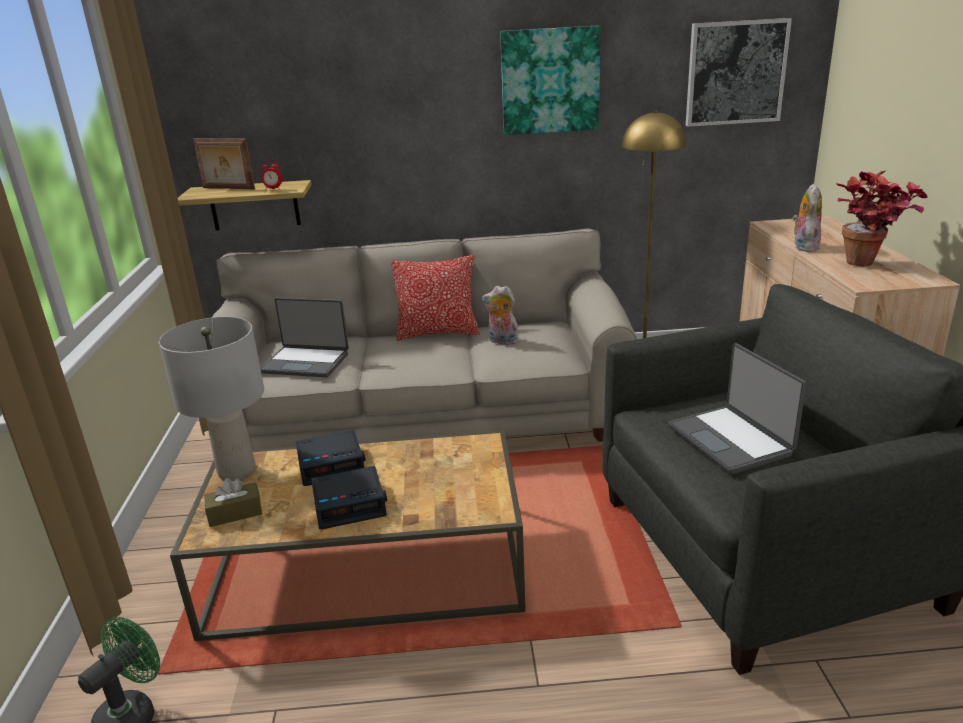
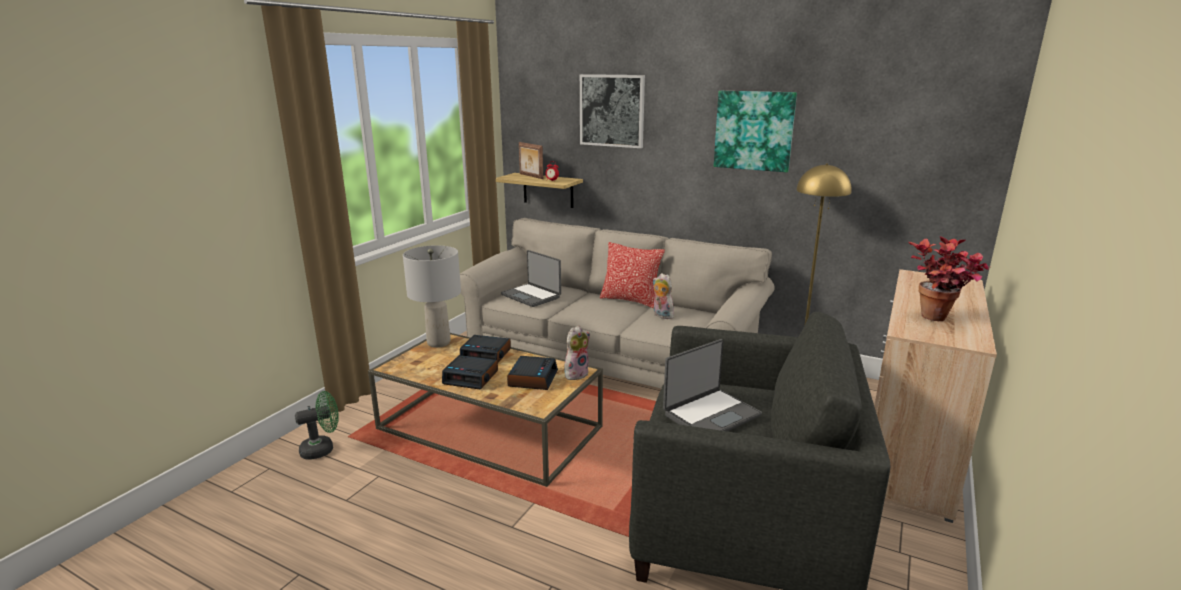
camera: 30 degrees right, 5 degrees down
(235, 513) = (415, 362): brown tissue box -> none
(435, 474) = (532, 378): none -> alarm clock
(731, 440) = (710, 414): laptop -> laptop turned 135 degrees counterclockwise
(735, 73) = (917, 141): picture -> picture (612, 110)
(803, 247) = (908, 296): plush toy -> plush toy (576, 374)

